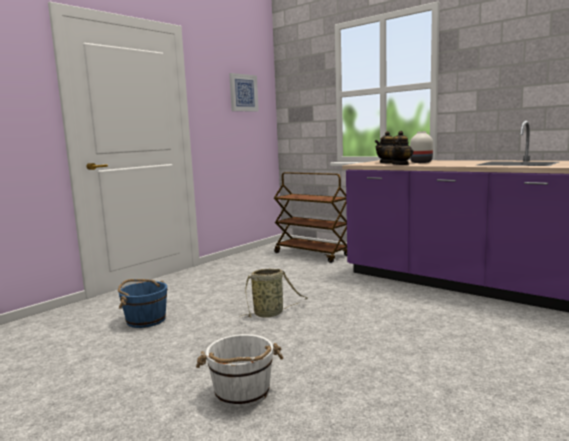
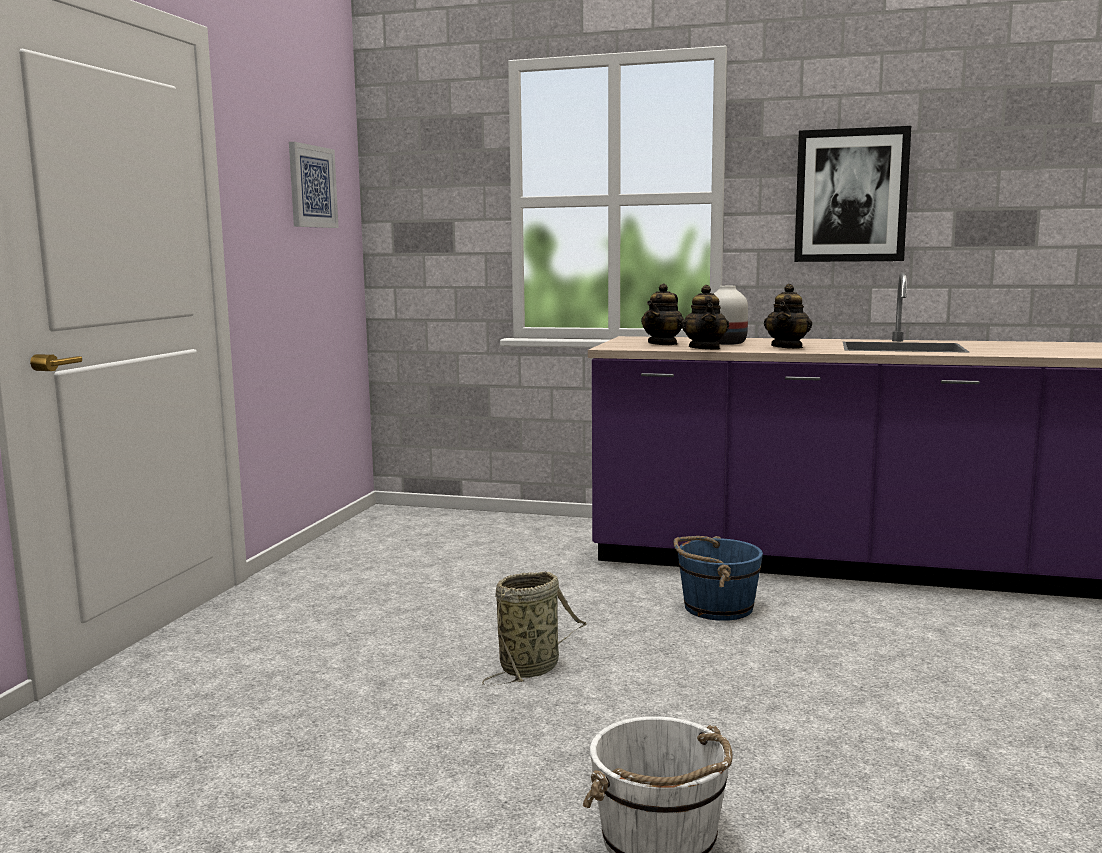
camera: 25 degrees left, 0 degrees up
(145, 320) = (264, 727): blue bucket -> blue bucket (716, 607)
(312, 254) = (476, 530): brown cart -> none
(447, 164) = (787, 347): none -> teapot
(508, 78) = (851, 196): none -> picture

